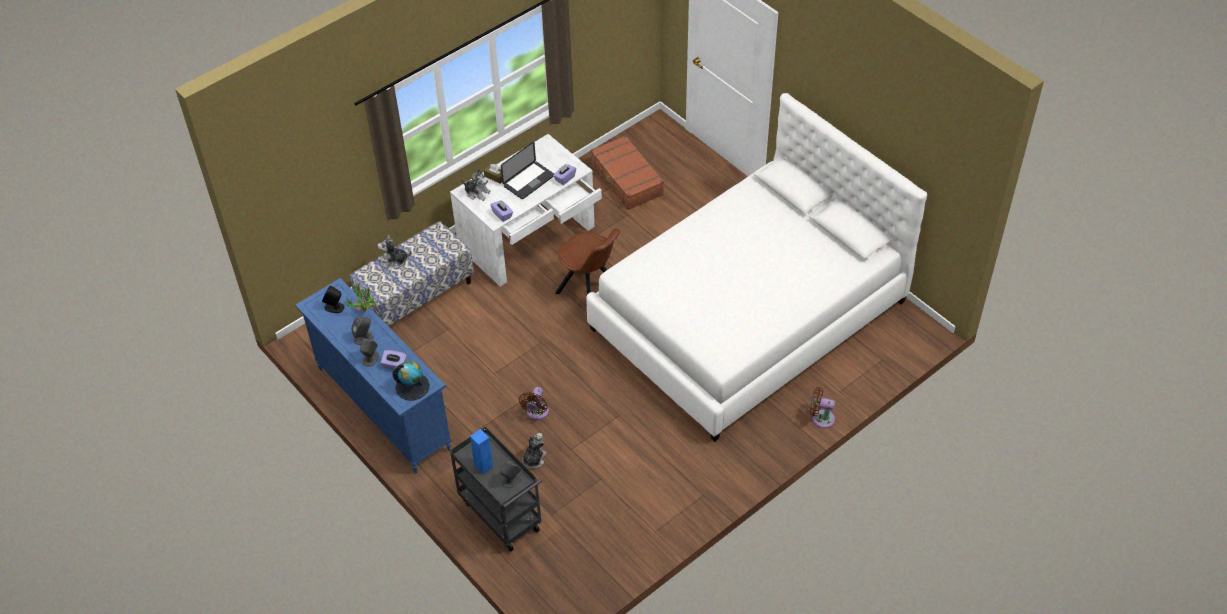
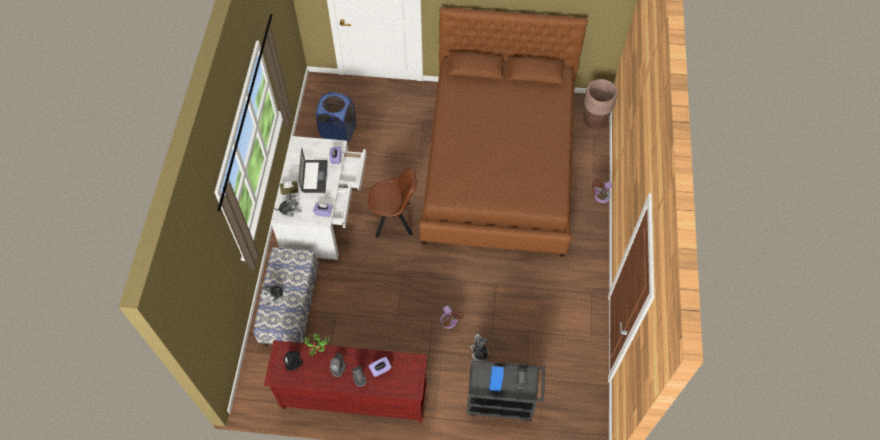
camera: 45 degrees left, 10 degrees up
(383, 409) = (354, 400): blue dresser -> red dresser
(412, 386) = (408, 374): globe -> none
(626, 179) = (338, 132): brown suitcase -> blue laundry basket
(749, 315) = (499, 165): white bed -> brown bed
(903, 344) = (594, 120): none -> brown planter

